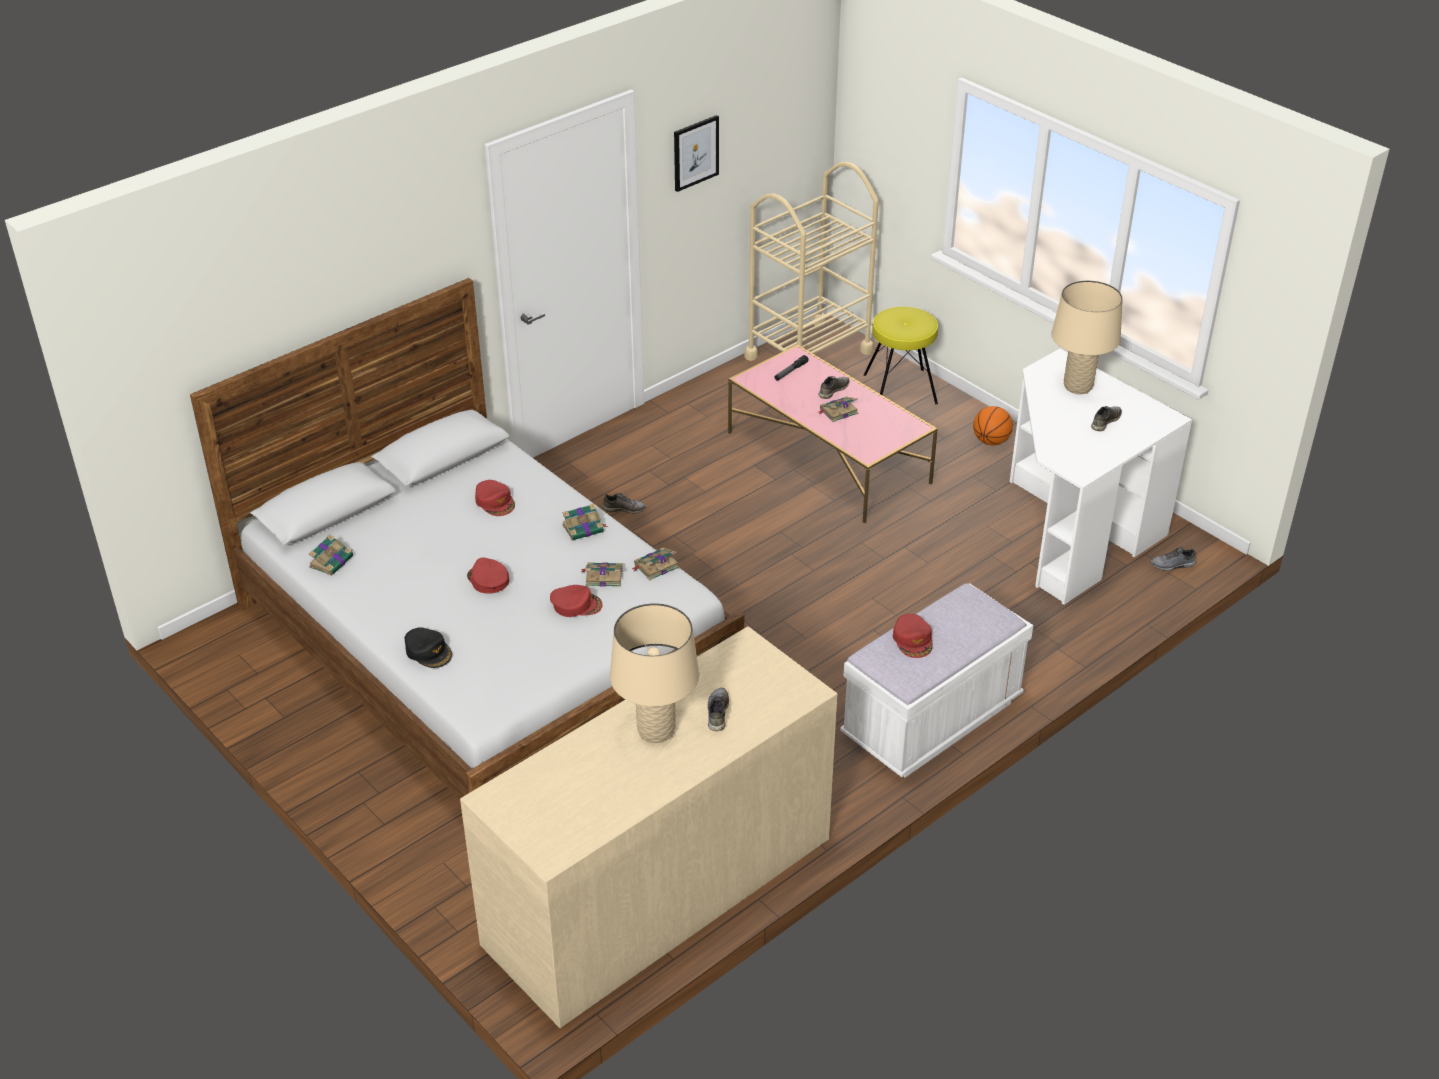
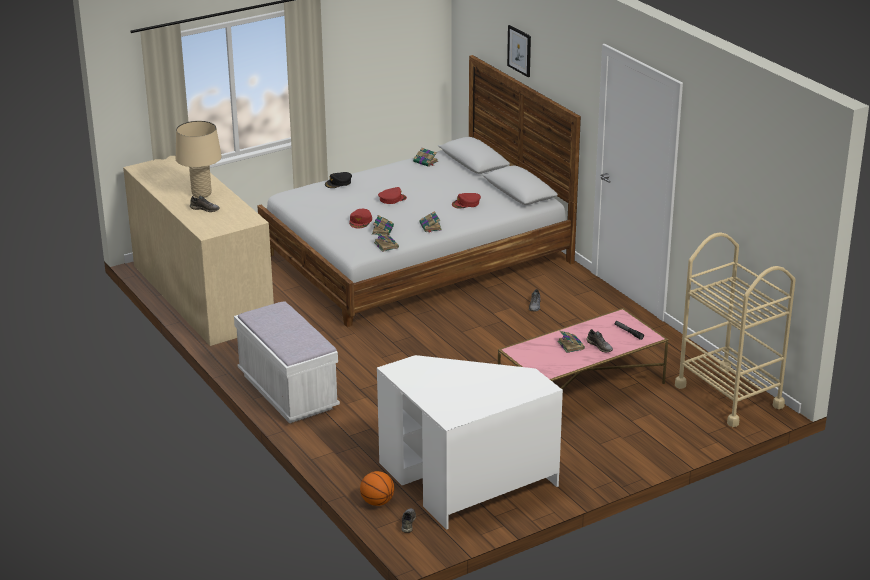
camera: 100 degrees right, 10 degrees down
(695, 153) = (713, 167): picture -> picture (519, 50)
(900, 389) = (673, 433): yellow stool -> none
(913, 640) = (287, 320): red cap -> none
(991, 441) = (591, 465): basketball -> basketball (377, 502)
(1078, 387) = (504, 387): beige table lamp -> none
(1105, 421) = (454, 391): grey shoe -> none

